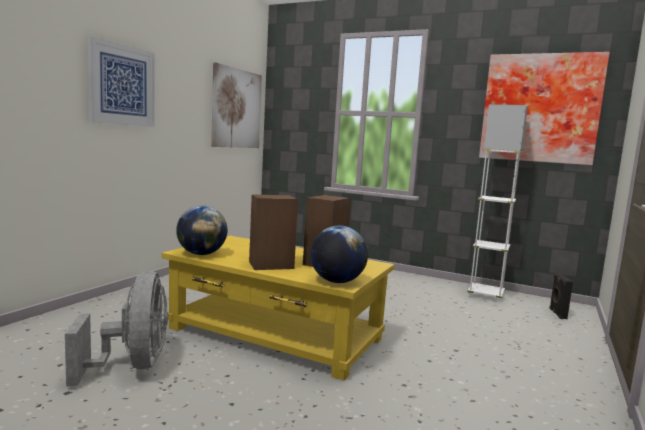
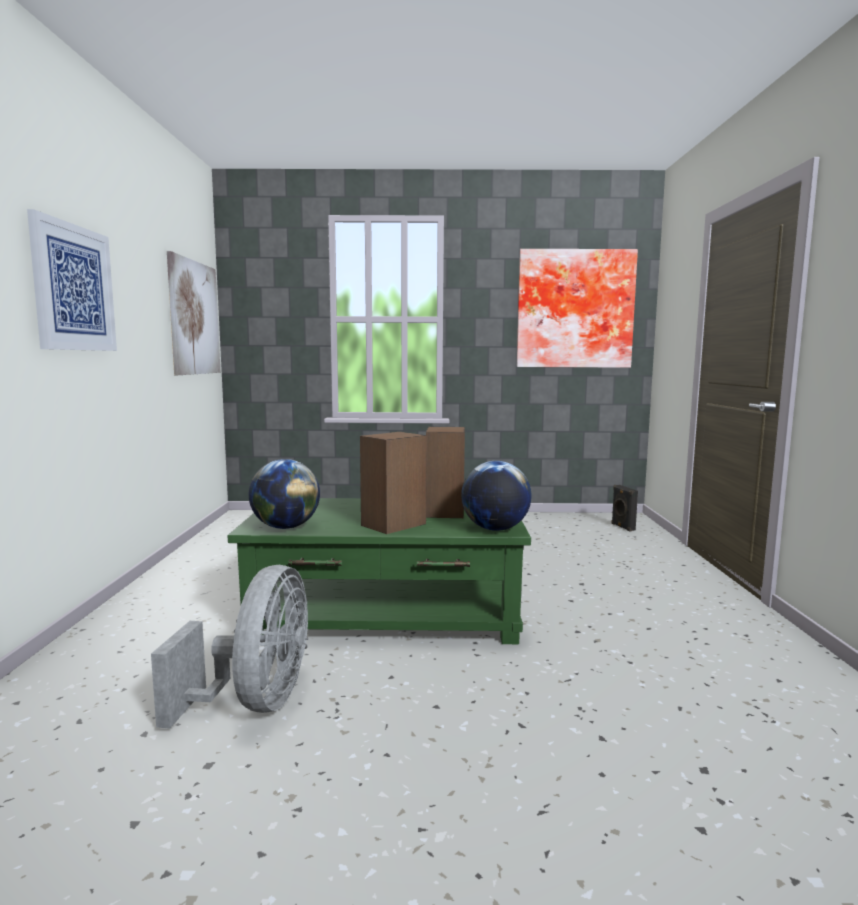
camera: 25 degrees left, 0 degrees up
(132, 366) = (256, 702): grey fan -> grey fan turned 45 degrees clockwise
(276, 334) = (387, 614): yellow coffee table -> green coffee table
(485, 295) = (544, 521): white floor lamp -> none

